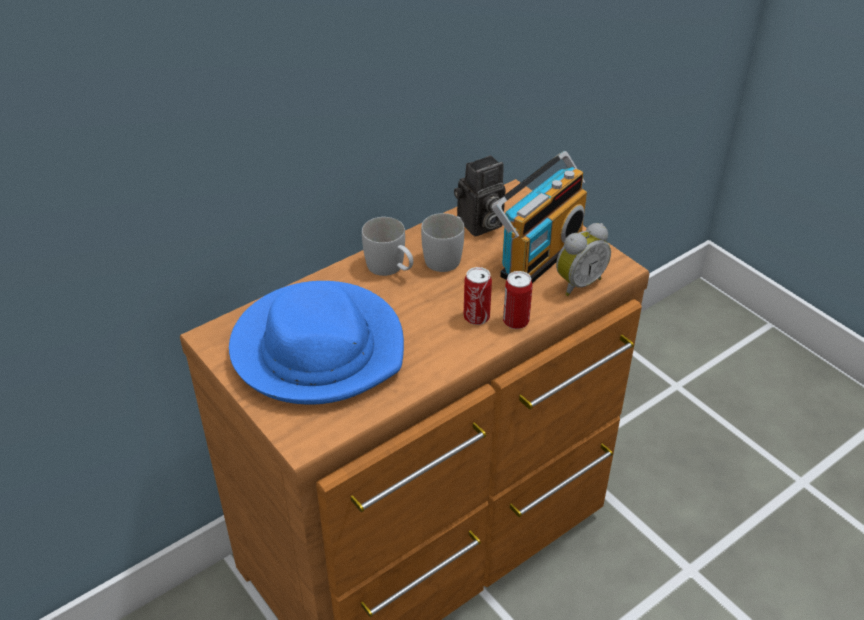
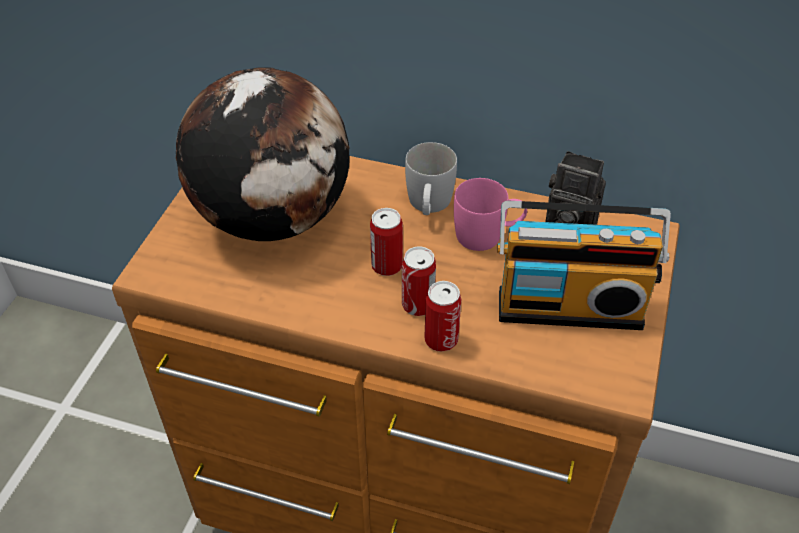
camera: 55 degrees right, 5 degrees up
(318, 348) = (274, 218): blue hat -> globe
(426, 314) = (387, 265): none -> can
(446, 256) = (488, 235): white mug -> pink mug
(577, 283) = (556, 362): alarm clock -> none

